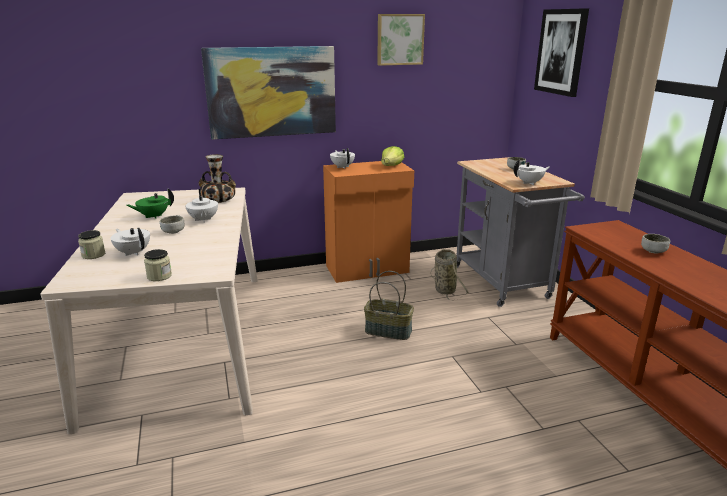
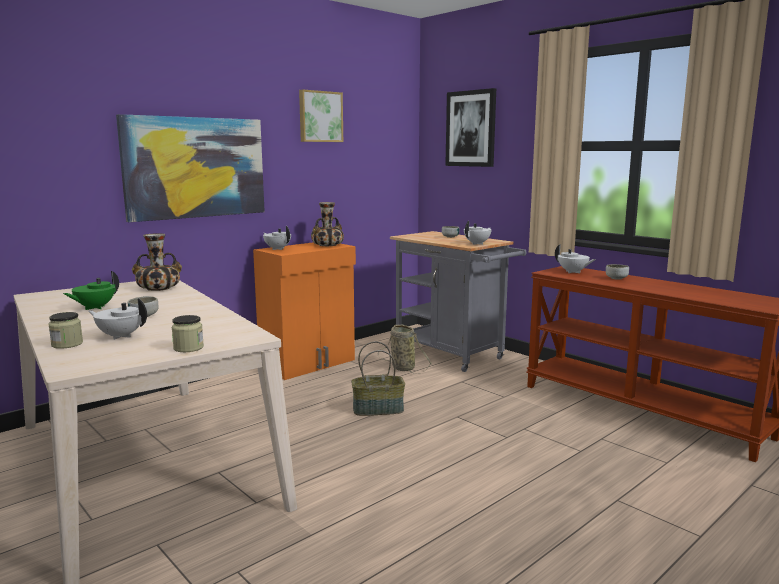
camera: 25 degrees left, 10 degrees down
(203, 220) = (166, 304): white teapot -> white teapot (573, 272)
(391, 166) = (328, 245): lettuce -> vase

